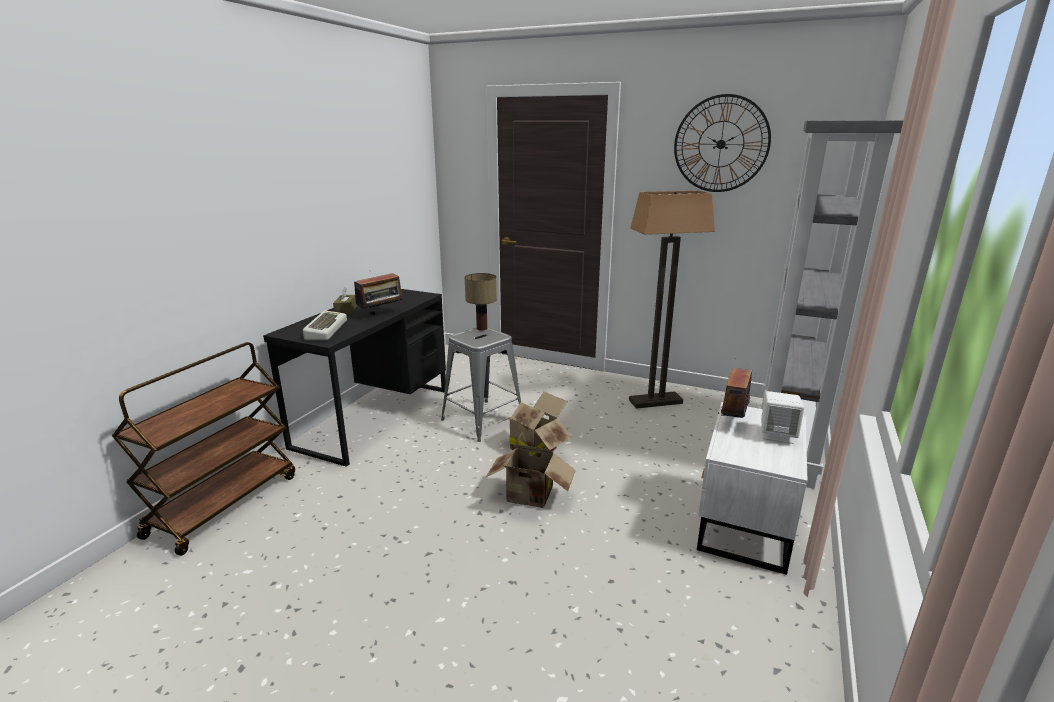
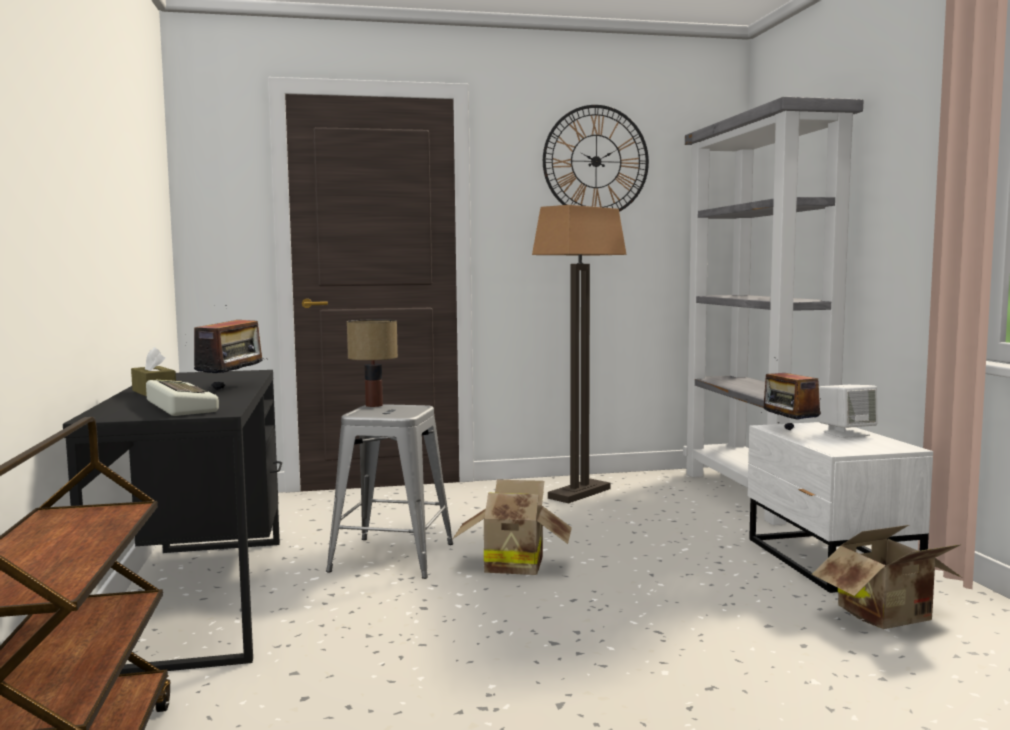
camera: 35 degrees left, 15 degrees down
(530, 498) = (591, 609): cardboard box -> cardboard box (891, 617)

